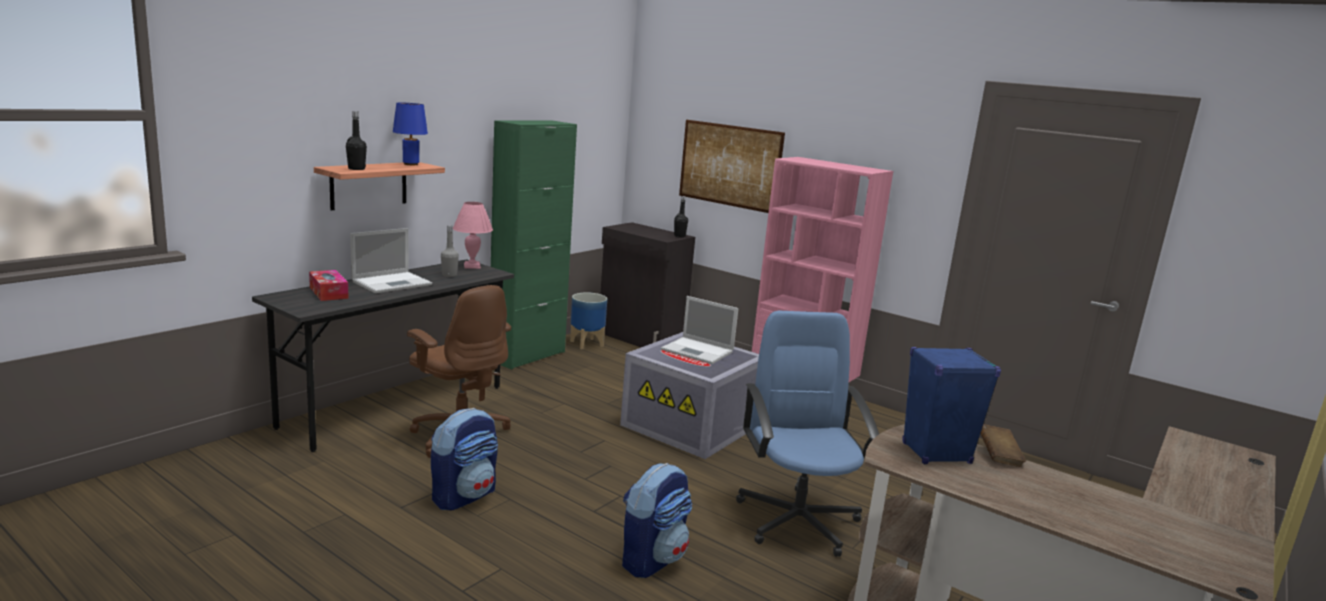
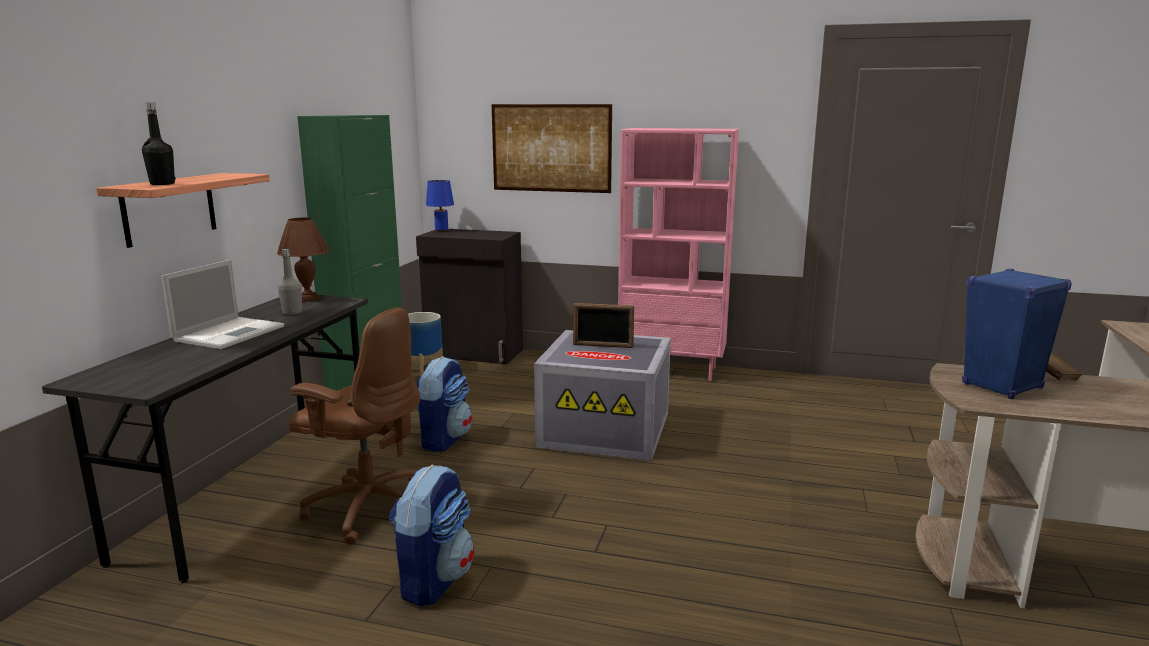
camera: 20 degrees left, 0 degrees up
(328, 293) = (155, 360): tissue box -> none
(410, 164) = (221, 175): blue table lamp -> blue table lamp (441, 230)
(472, 266) = (308, 298): pink table lamp -> brown table lamp
(652, 559) = (705, 587): backpack -> backpack (443, 439)
(679, 236) = (505, 233): black bottle -> none
(698, 351) = (603, 346): laptop -> picture frame
(797, 520) = (794, 498): blue office chair -> none

